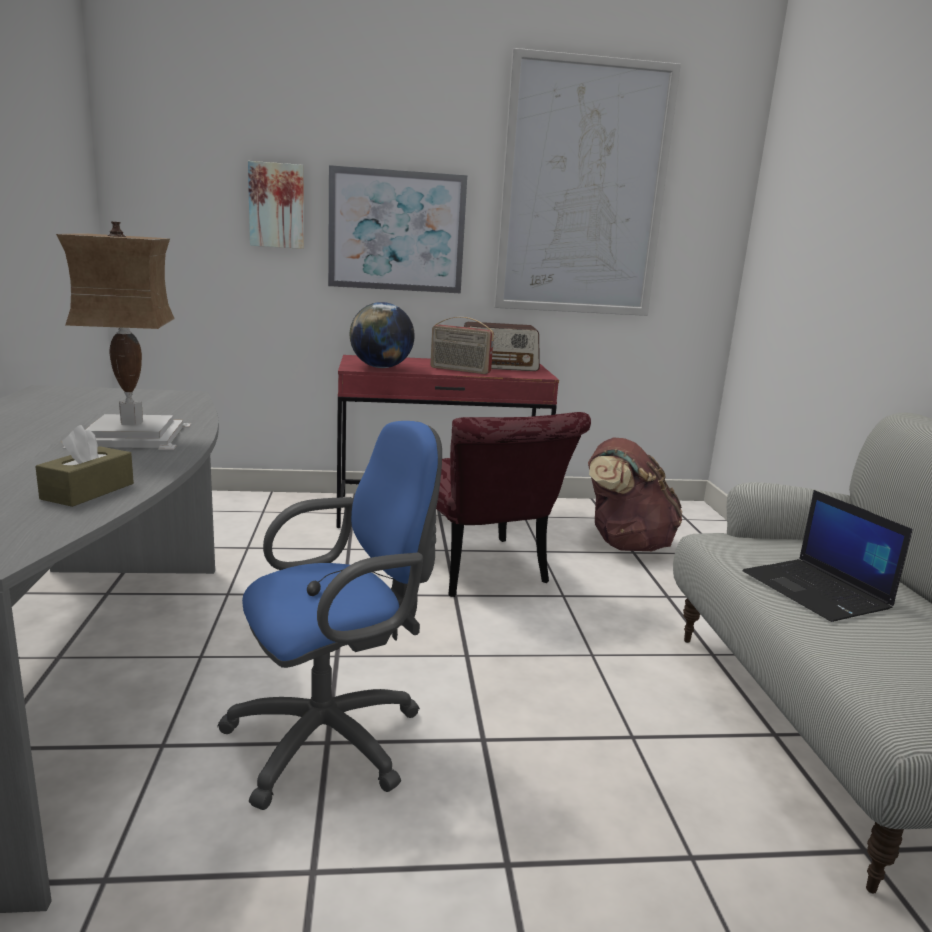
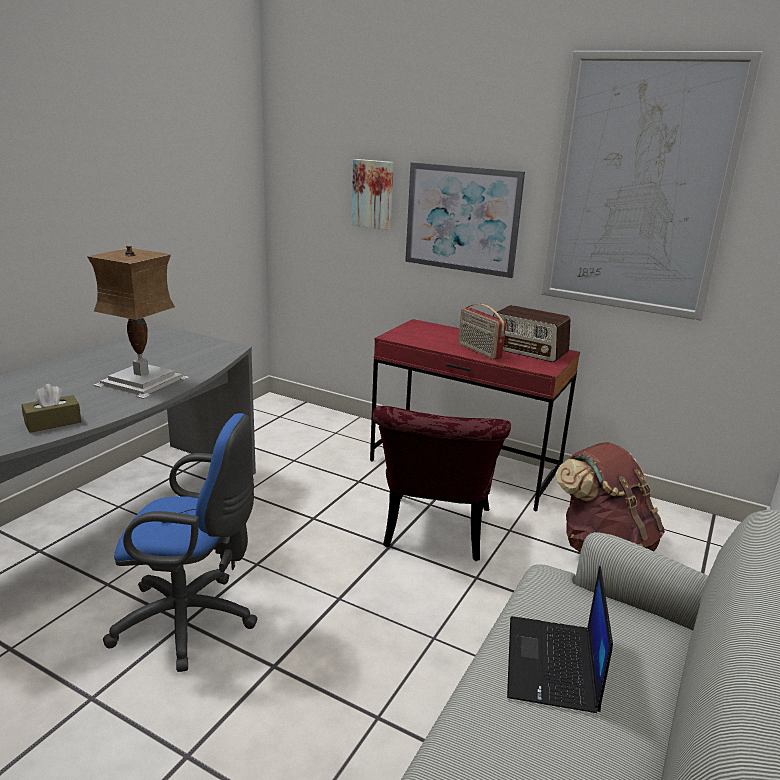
camera: 35 degrees right, 5 degrees up
(381, 367) = (414, 339): globe -> none

